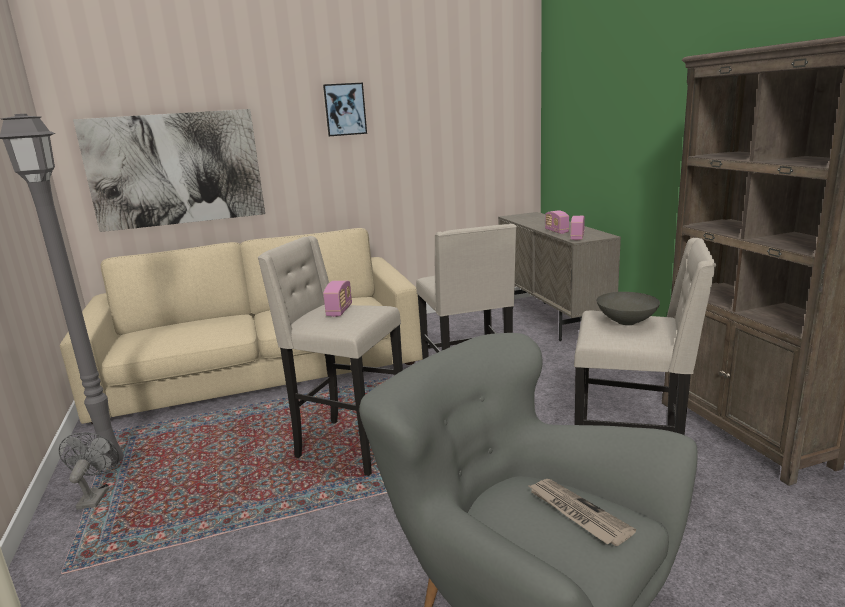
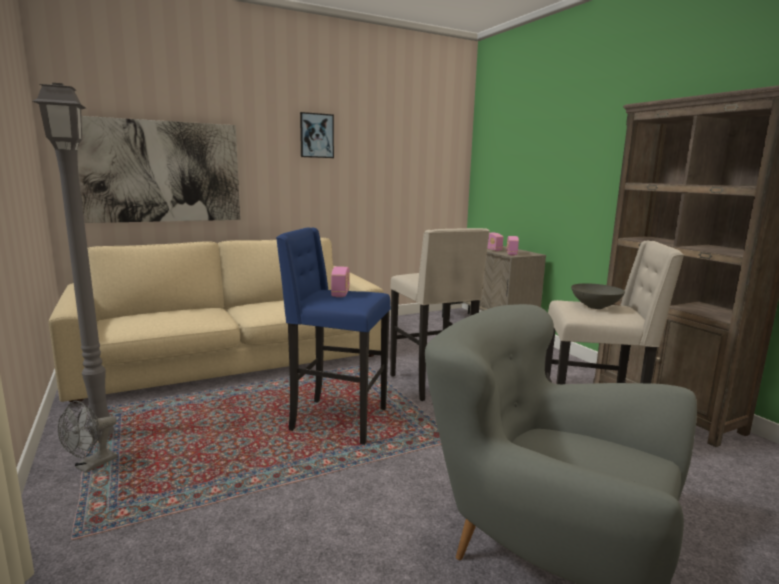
camera: 10 degrees left, 5 degrees down
(95, 495) = (91, 466): grey fan -> grey fan turned 135 degrees counterclockwise
(348, 445) = (336, 420): beige stool -> blue stool
(577, 513) = (605, 454): newspaper -> none

